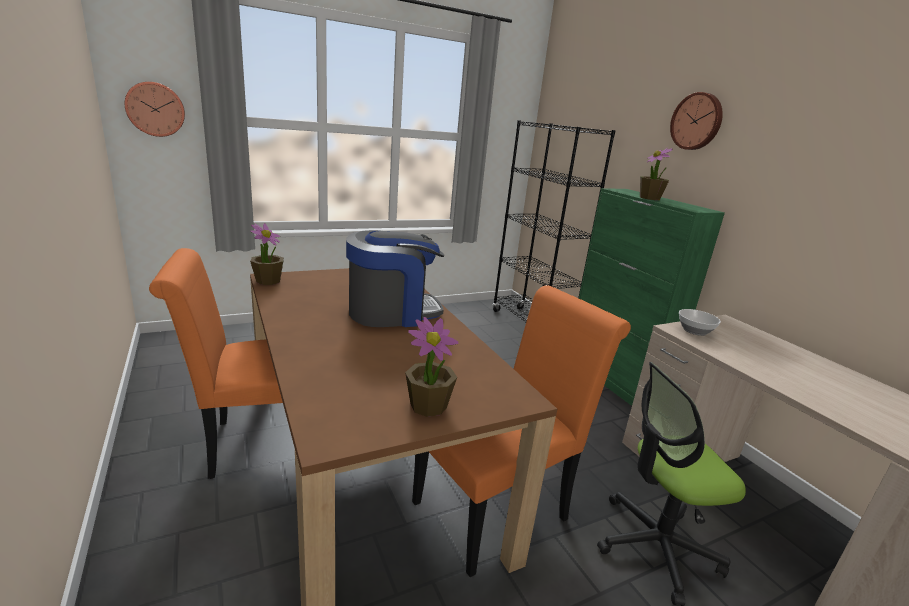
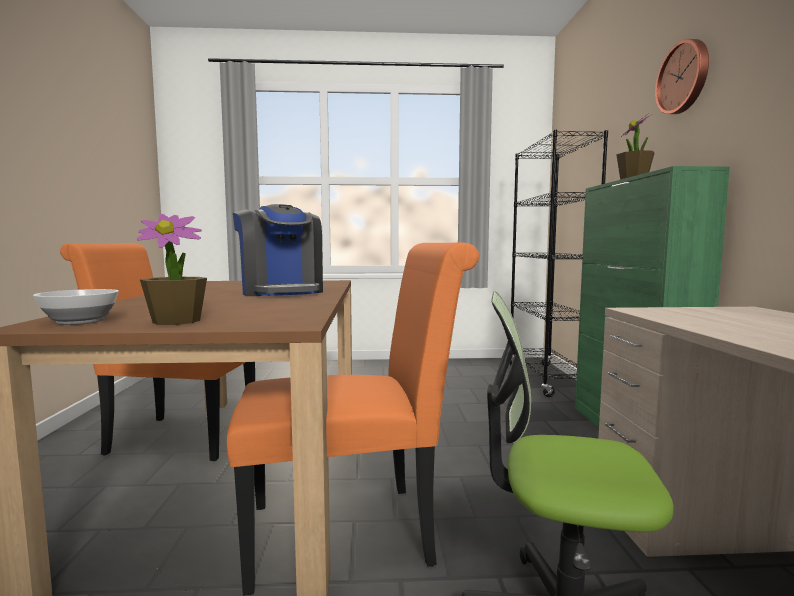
camera: 25 degrees right, 15 degrees down
(155, 109) = (195, 175): wall clock -> none
(268, 281) = (211, 282): potted plant -> none
(392, 312) = (281, 292): coffee machine -> coffee machine turned 60 degrees clockwise
(694, 331) = (668, 311): bowl -> bowl (79, 321)

